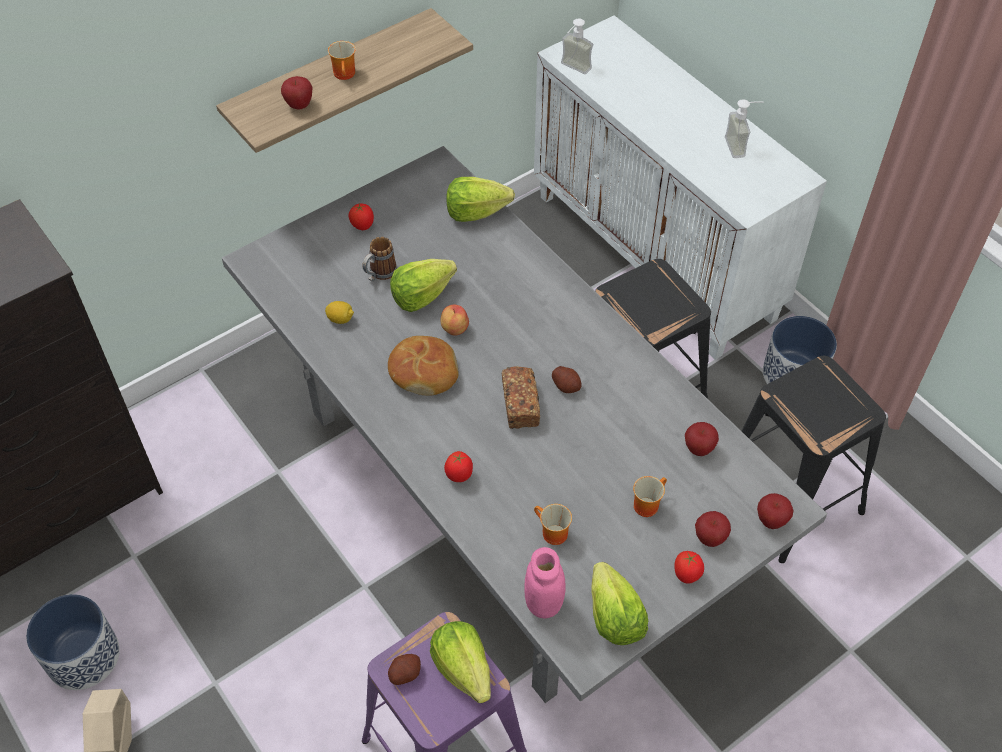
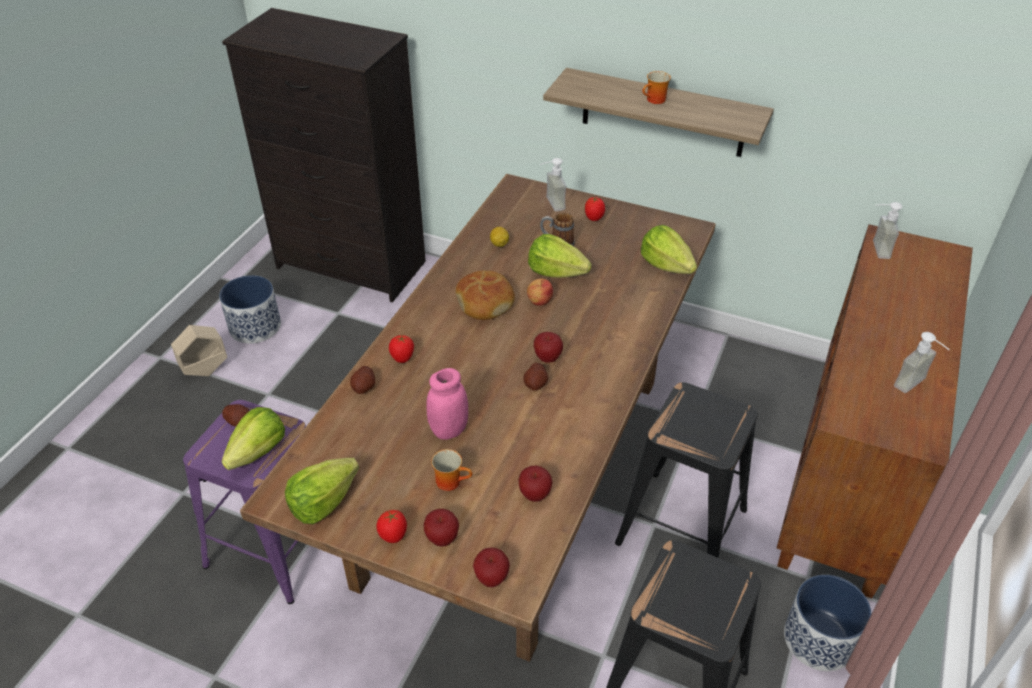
camera: 60 degrees right, 10 degrees down
(299, 105) = (602, 95): apple -> apple (547, 358)
(309, 248) = (550, 204): none -> soap dispenser
(478, 525) = (364, 387): none -> potato
(503, 497) = (516, 478): grey dining table -> brown dining table
(520, 405) = (494, 365): bread -> none
(543, 603) = (313, 453): pink jar -> pink jar (449, 430)
(551, 533) = (382, 432): mug -> none
(656, 256) = (849, 473): white cabinet -> brown cabinet

